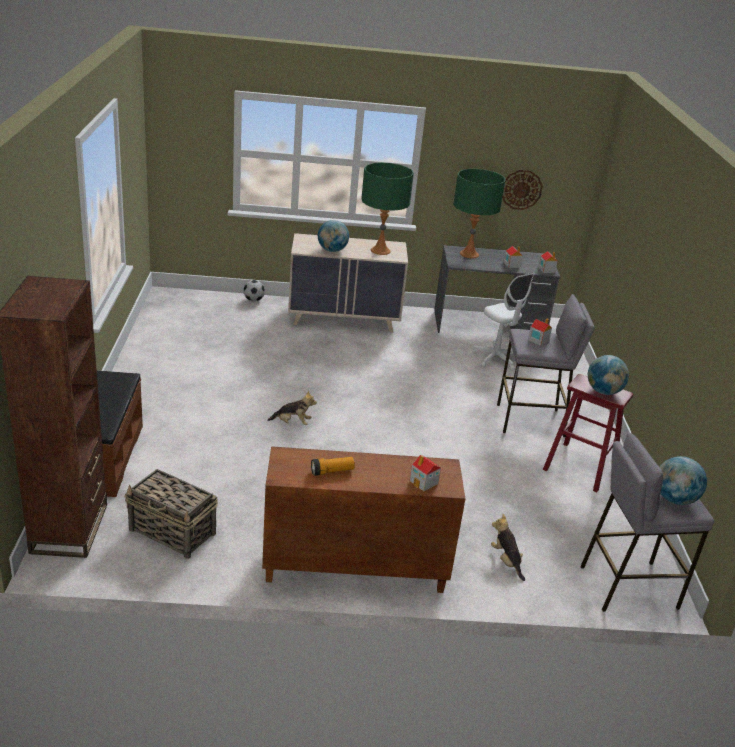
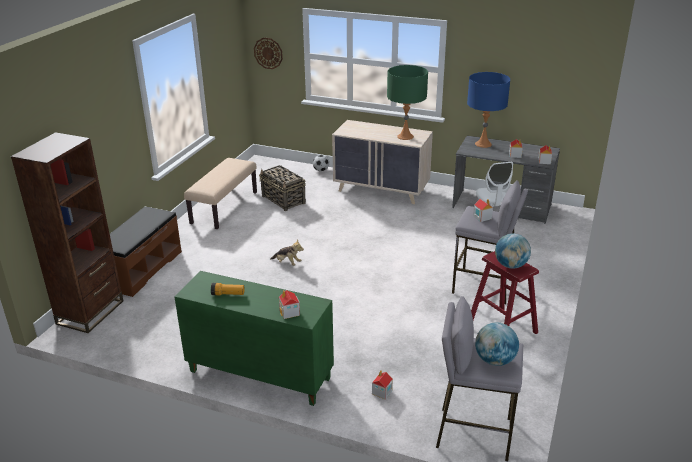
camera: 25 degrees right, 0 degrees up
(160, 360) = (224, 207): none -> beige bench
(173, 532) = (152, 326): basket -> basket (283, 200)
(332, 250) = (365, 134): globe -> none
(353, 569) = (258, 375): brown cabinet -> green cabinet
(469, 254) = (483, 144): green table lamp -> blue table lamp
(506, 561) = (382, 392): plush toy -> toy house
(521, 189) = (531, 91): wall clock -> wall clock (268, 53)

